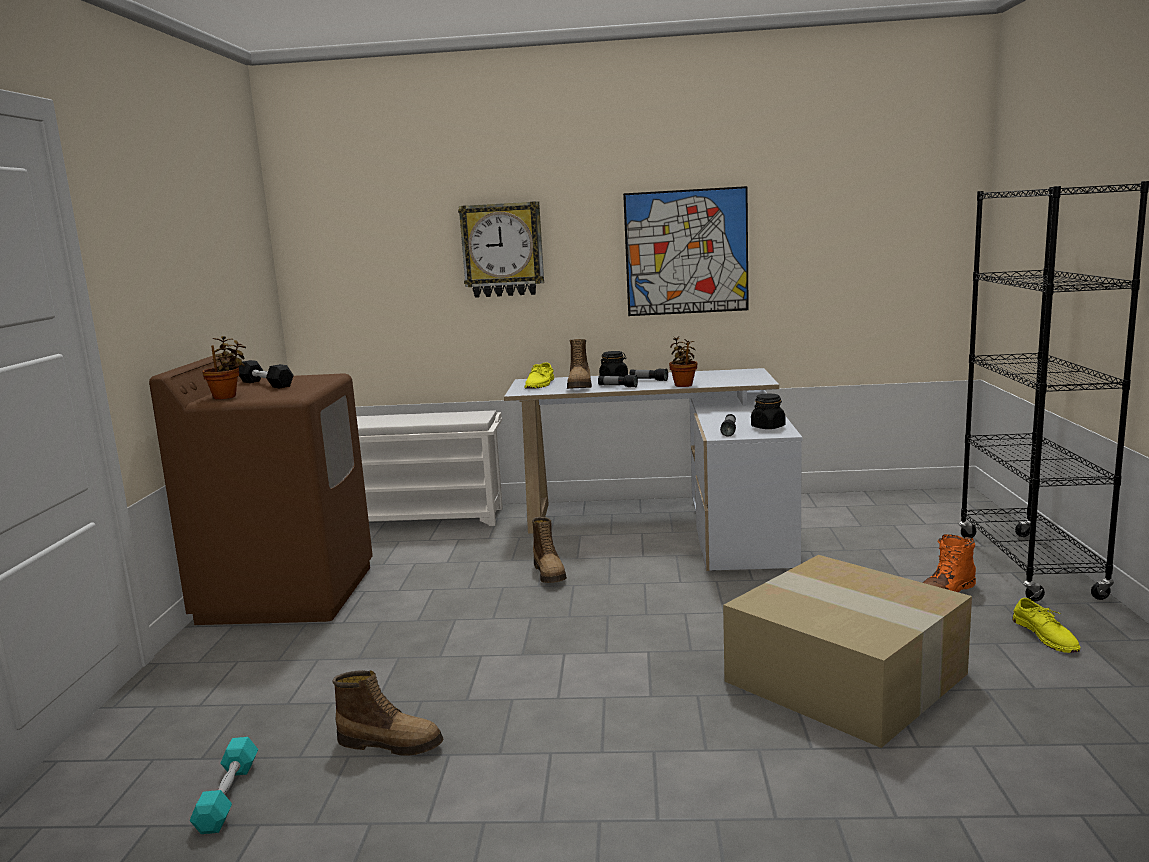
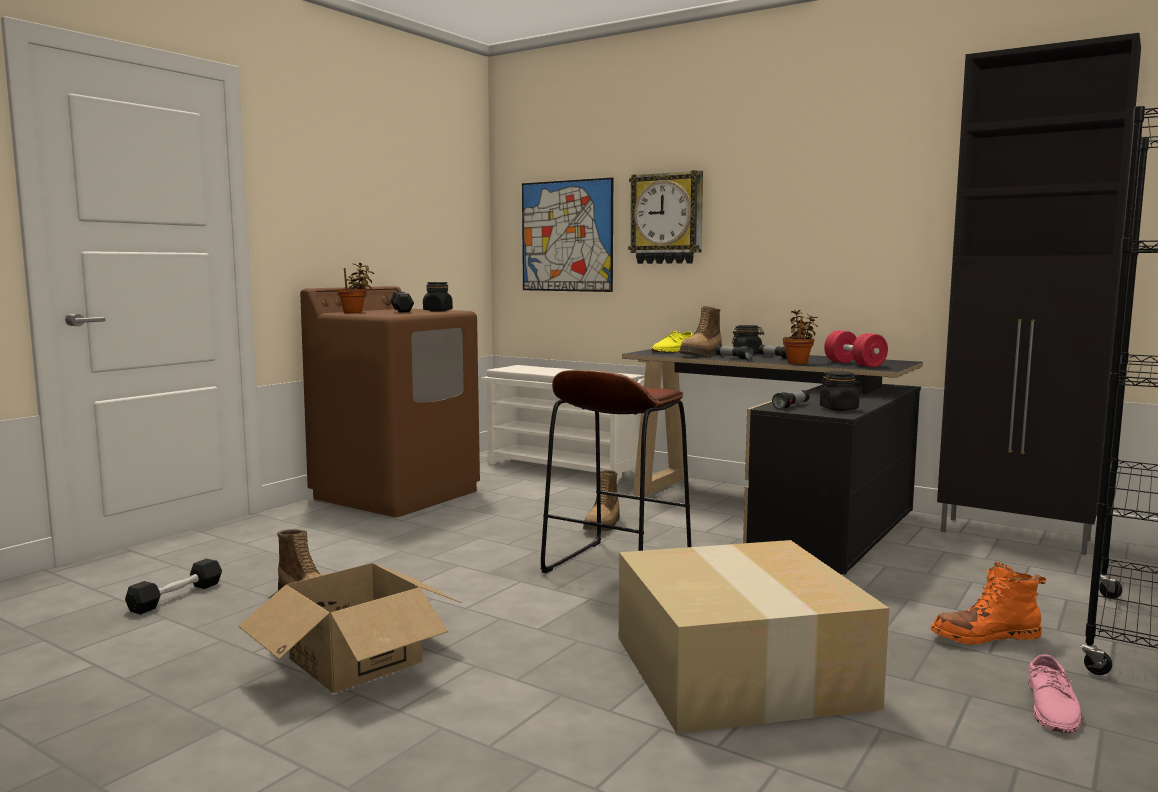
camera: 30 degrees right, 5 degrees down
(228, 796) = (176, 597): turquoise dumbbell -> black dumbbell
(312, 379) = (437, 311): none -> black jar
(542, 789) = (355, 660): none -> cardboard box
(622, 612) = (616, 566): none -> brown stool
(671, 523) = (776, 514): white desk -> black desk
(686, 252) = (845, 226): picture -> picture (566, 236)
(728, 379) = (854, 364): none -> red dumbbell
(854, 501) = (1016, 536): none -> black cabinet
(1046, 635) = (1052, 708): yellow shoe -> pink shoe

